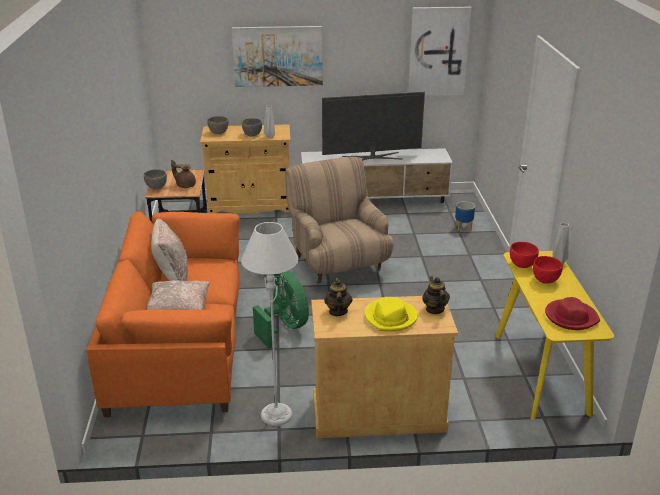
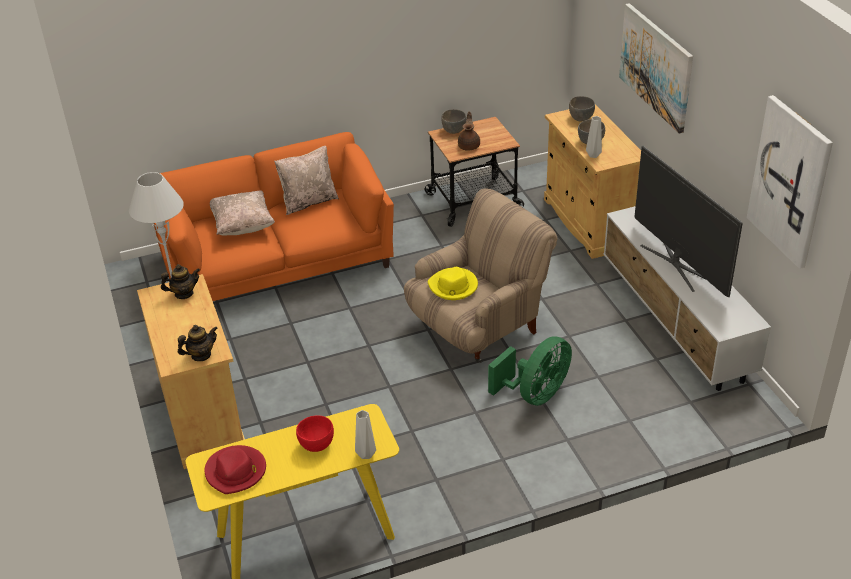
camera: 75 degrees right, 10 degrees up
(284, 328) = (328, 318): green fan -> green fan (535, 394)
(391, 318) = (179, 329): yellow hat -> yellow hat (453, 286)
(463, 228) = (645, 423): planter -> none
(522, 264) = (349, 422): red bowl -> none

